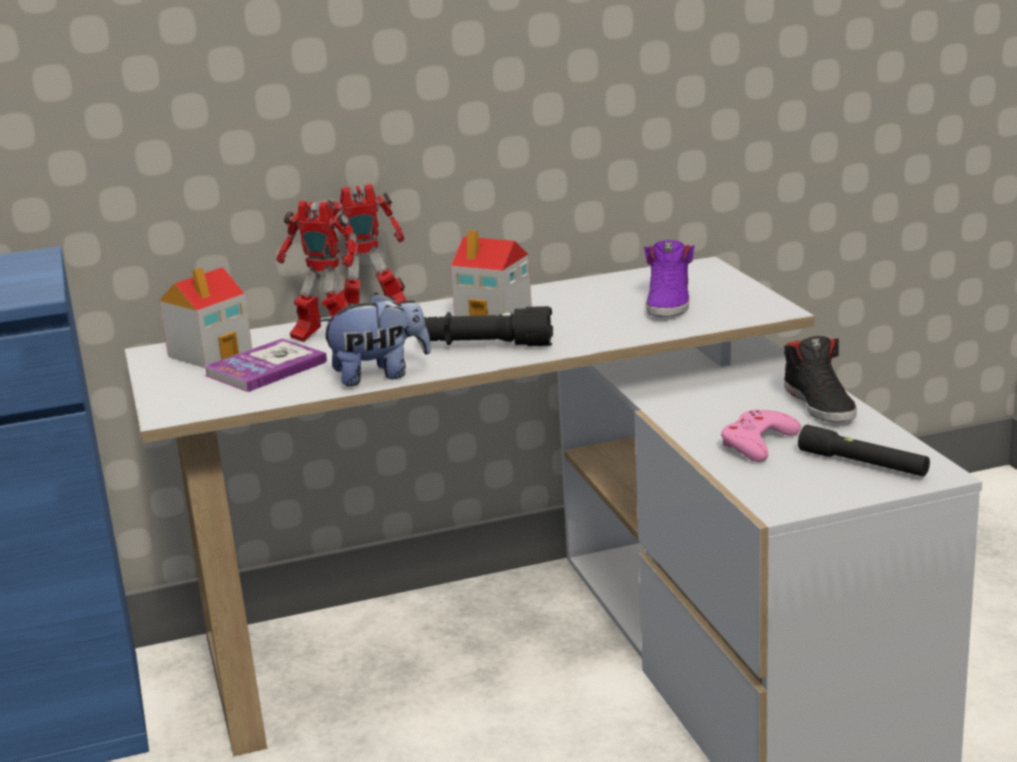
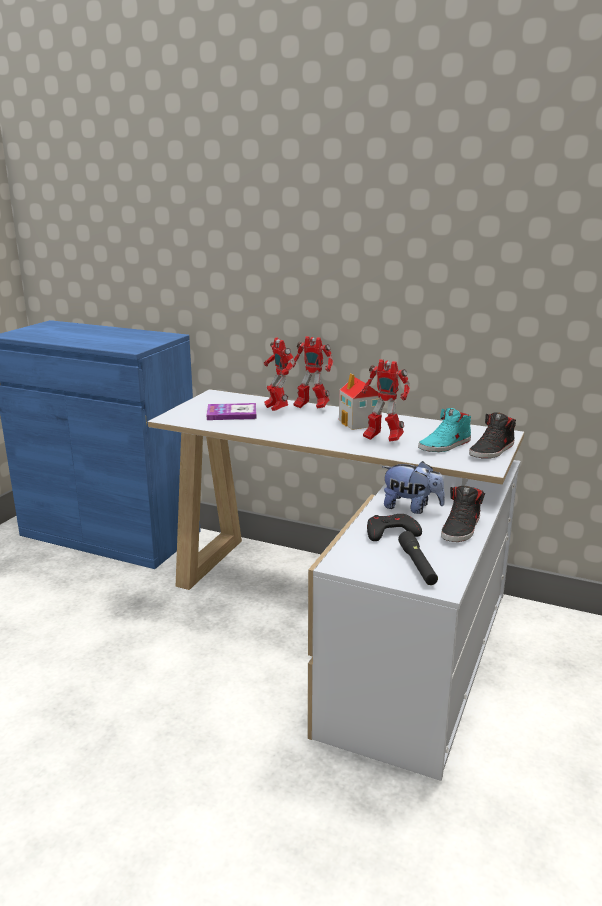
camera: 40 degrees right, 0 degrees up
(211, 353) = (229, 400): toy house -> none
(379, 375) = (261, 431): plush toy -> plush toy (411, 508)
(485, 346) = (325, 434): black flashlight -> none
(576, 324) = (382, 439): none -> toy robot
(669, 303) = (445, 445): purple shoe -> turquoise shoe
(735, 290) = (492, 451): none -> black shoe
(757, 443) = (391, 532): pink game controller -> black game controller

